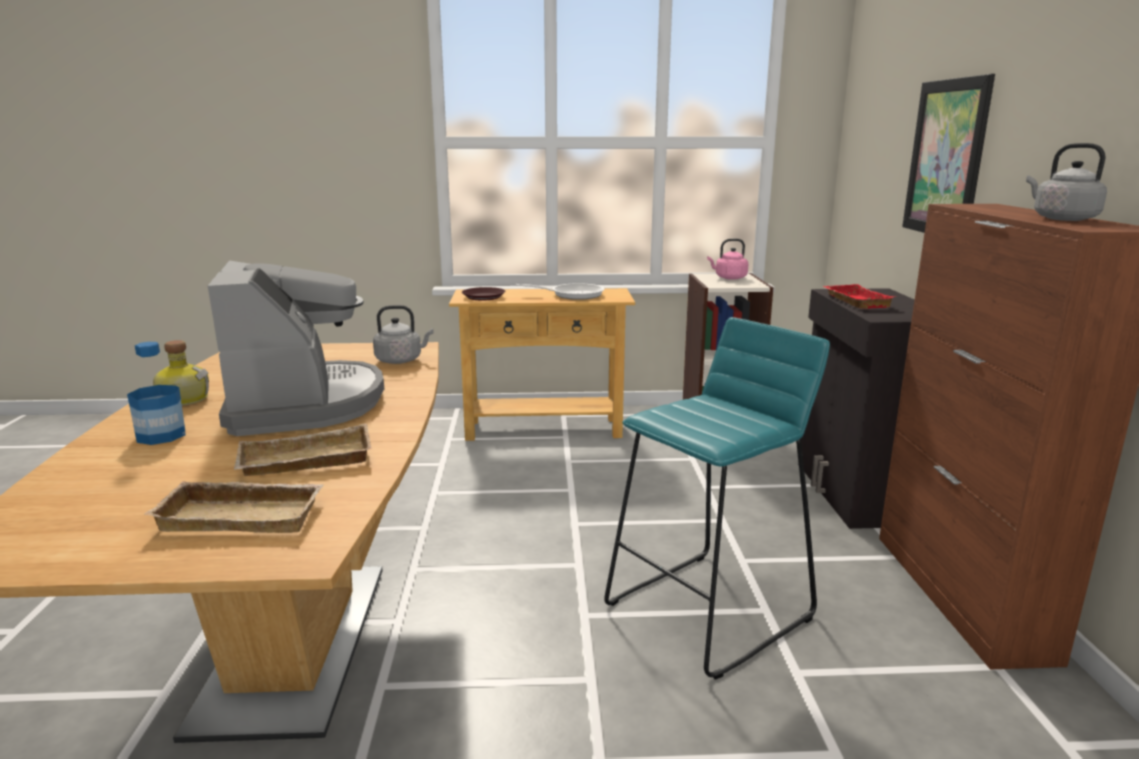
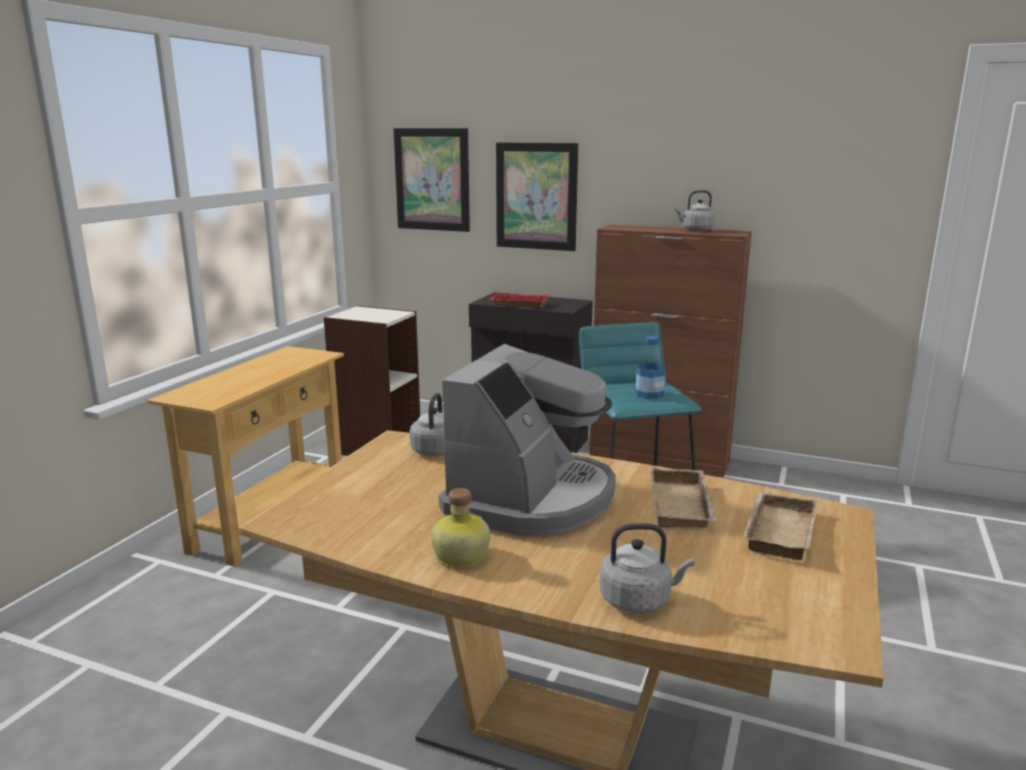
camera: 65 degrees left, 0 degrees up
(92, 465) = (639, 600): none -> grey kettle
(161, 435) = (574, 566): bottle -> bottle (649, 394)
(304, 403) = (531, 498): coffee machine -> coffee machine turned 105 degrees clockwise
(483, 297) = (215, 394): brown plate -> none
(572, 295) = (278, 364): frying pan -> none
(729, 278) = (364, 313): pink kettle -> none
(875, 137) = (432, 179): none -> picture

